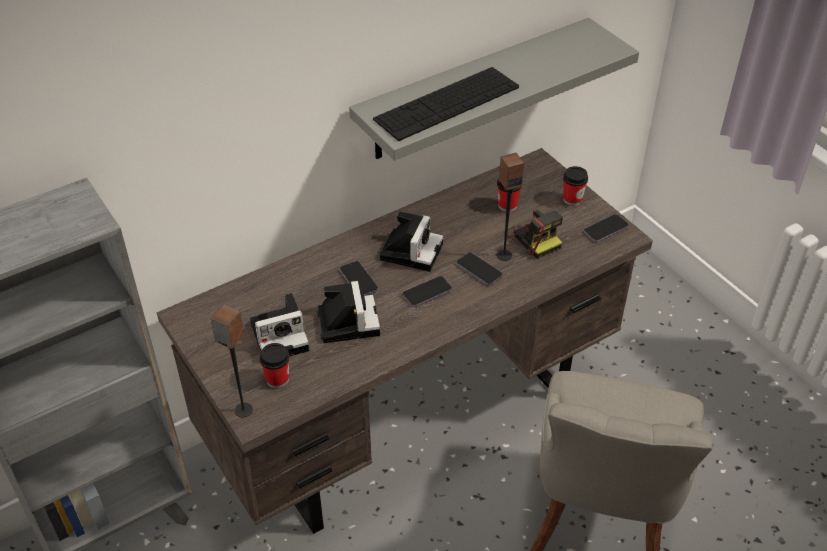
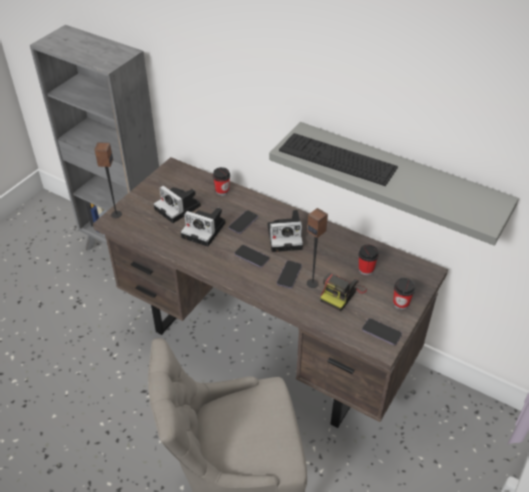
camera: 65 degrees right, 0 degrees up
(277, 379) = (144, 219): cup -> cup (222, 191)
(347, 321) = (205, 230): camera -> camera turned 60 degrees clockwise

